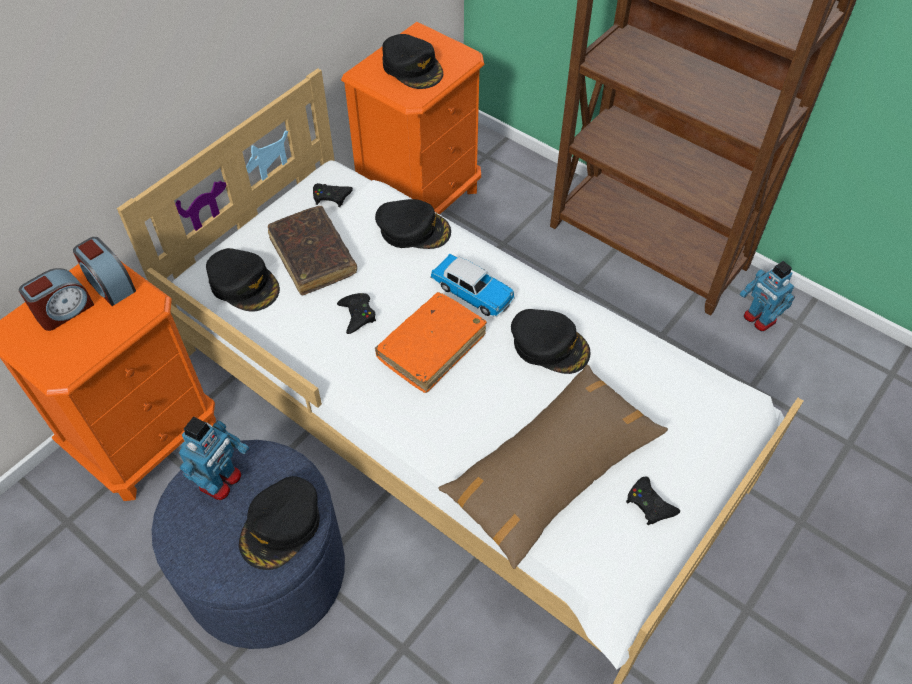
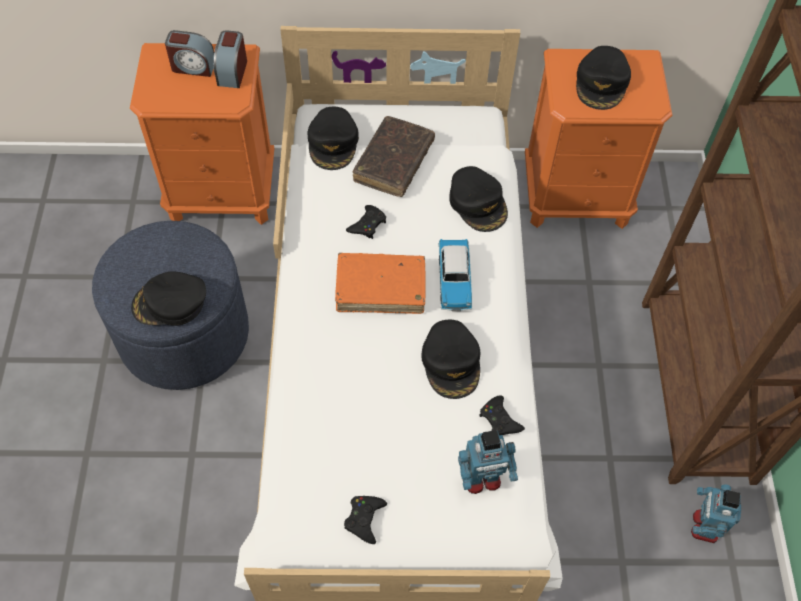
camera: 50 degrees right, 5 degrees up
(221, 481) = (176, 247): toy robot -> toy robot (482, 479)
(331, 197) = (459, 133): black game controller -> black game controller (499, 420)
(551, 471) = (339, 434): brown pillow -> none

